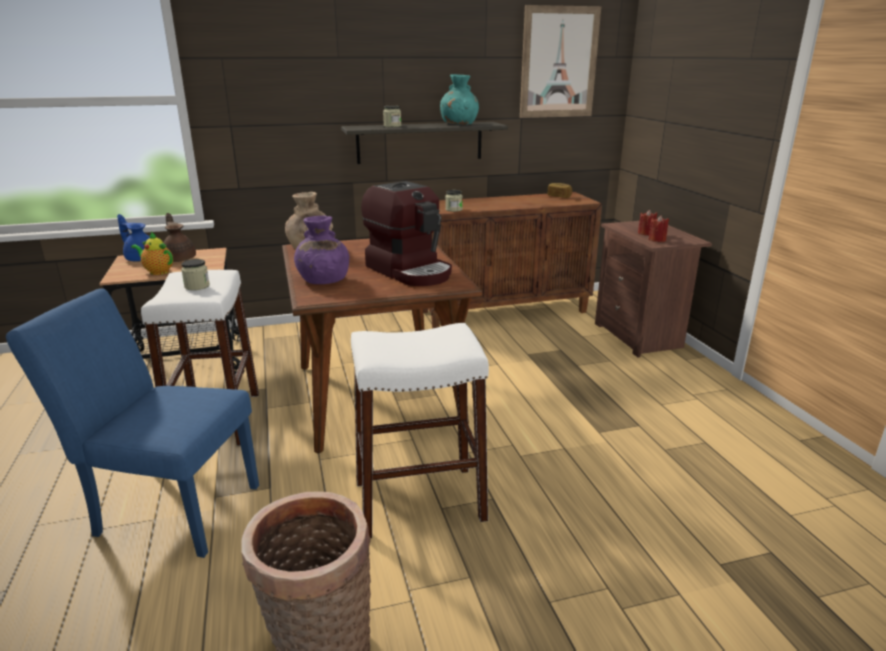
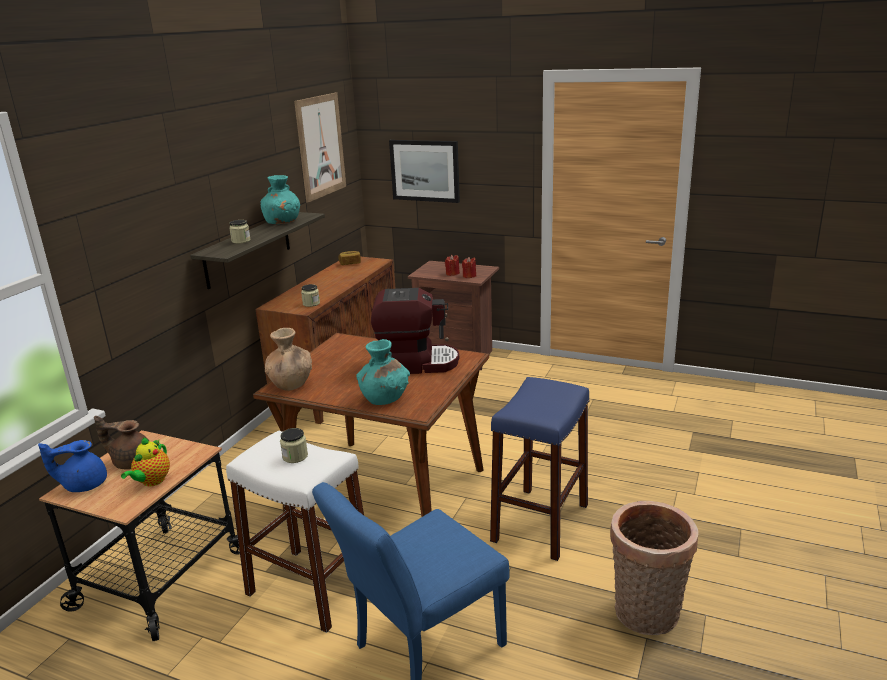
camera: 50 degrees left, 0 degrees up
(157, 271) = (152, 481): teapot -> teapot turned 45 degrees counterclockwise
(323, 280) = (384, 398): purple vase -> turquoise vase
(419, 500) = (540, 522): white stool -> blue stool
(673, 108) = (425, 170): none -> picture

